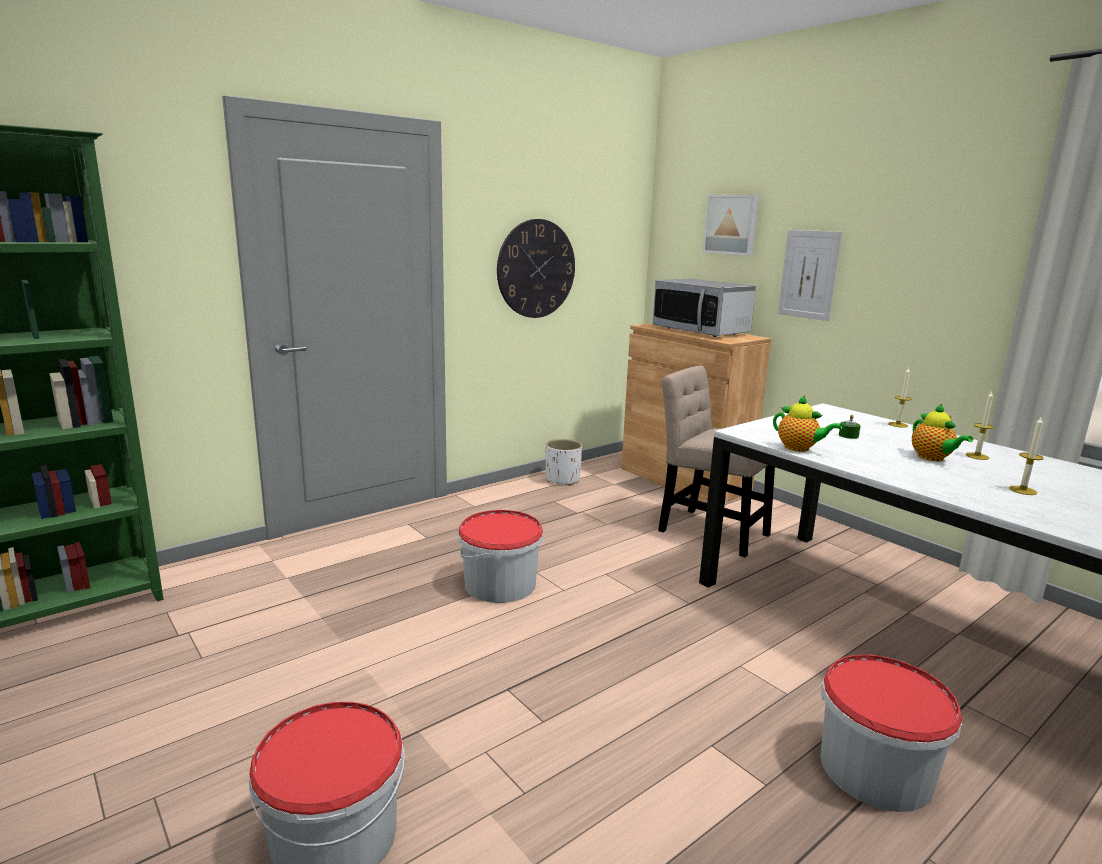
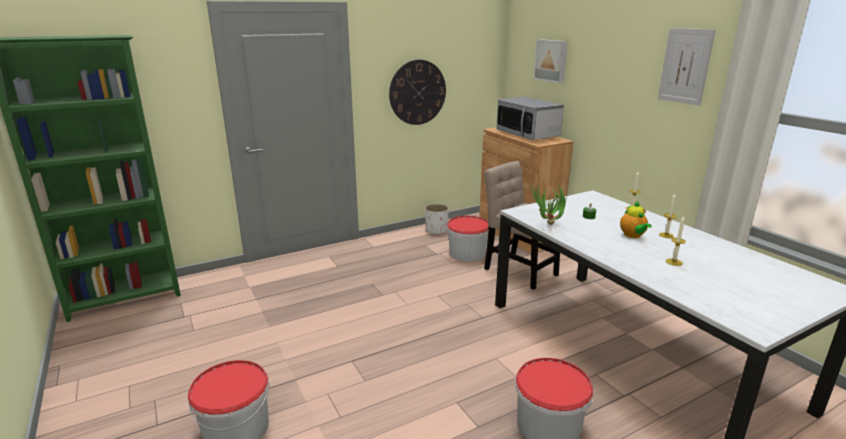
camera: 10 degrees right, 5 degrees up
(500, 584) = (371, 298): bucket -> bucket (467, 253)
(799, 448) = (546, 225): teapot -> potted plant
(809, 274) = (596, 98): picture -> picture (685, 66)

